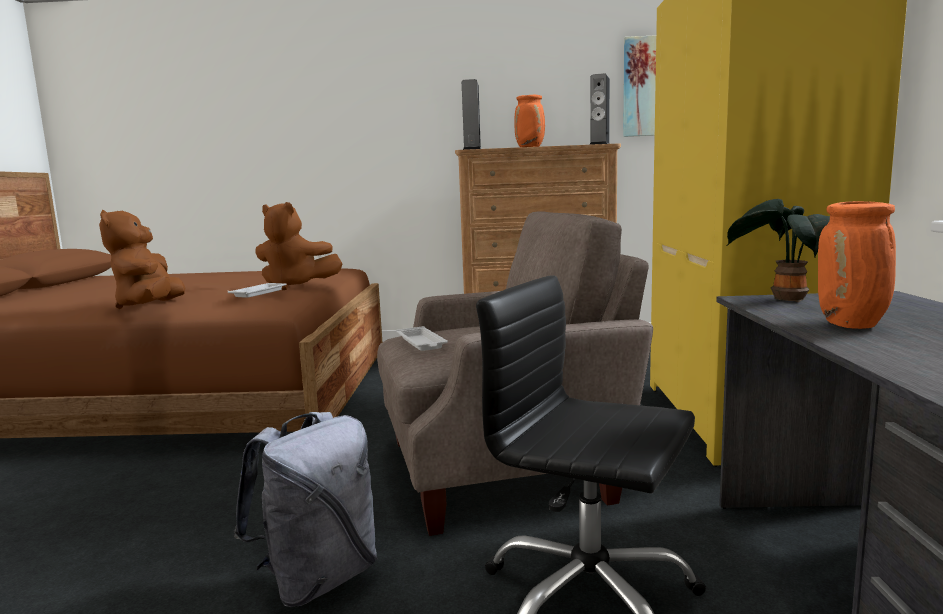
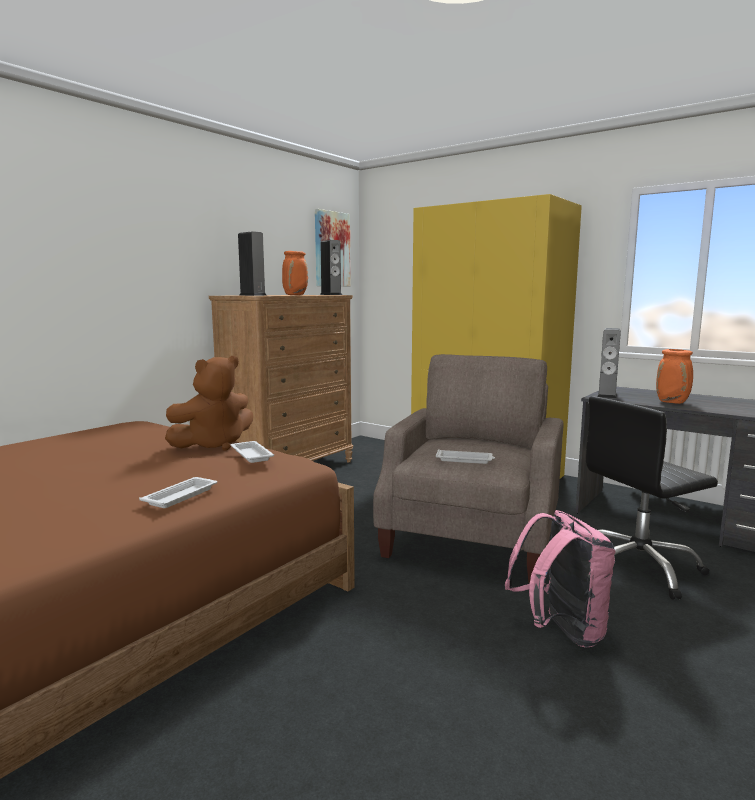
camera: 55 degrees left, 0 degrees up
(150, 307) = (182, 496): brown plush toy -> white tray
(318, 578) = (560, 631): grey backpack -> pink backpack
(784, 299) = (607, 395): potted plant -> speaker

